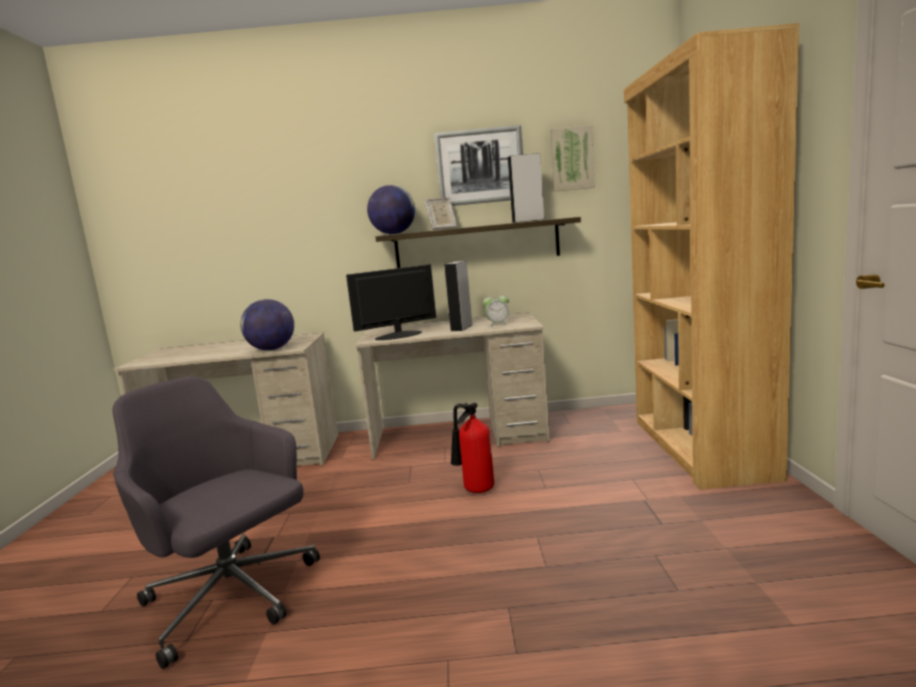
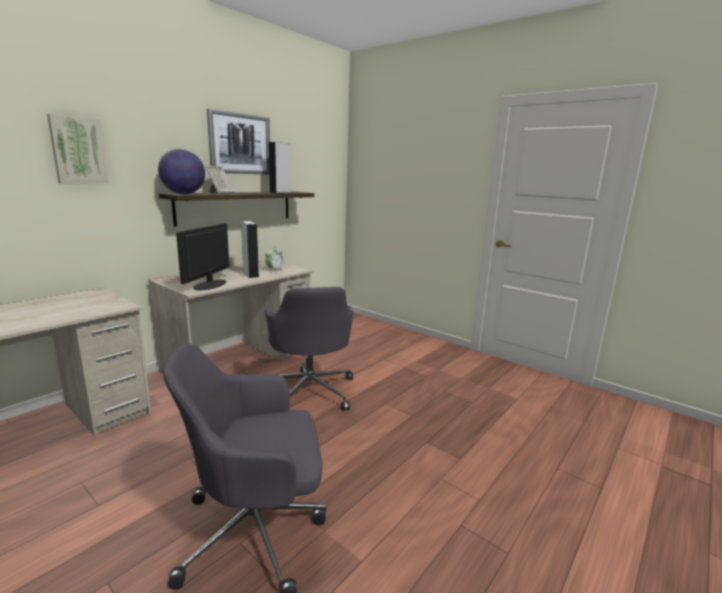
camera: 50 degrees left, 5 degrees up
(271, 349) = (92, 310): globe -> none
(474, 489) = (310, 391): fire extinguisher -> grey office chair
(572, 159) = (296, 149): picture -> picture (78, 150)
(699, 448) = (389, 335): brown bookcase -> none

